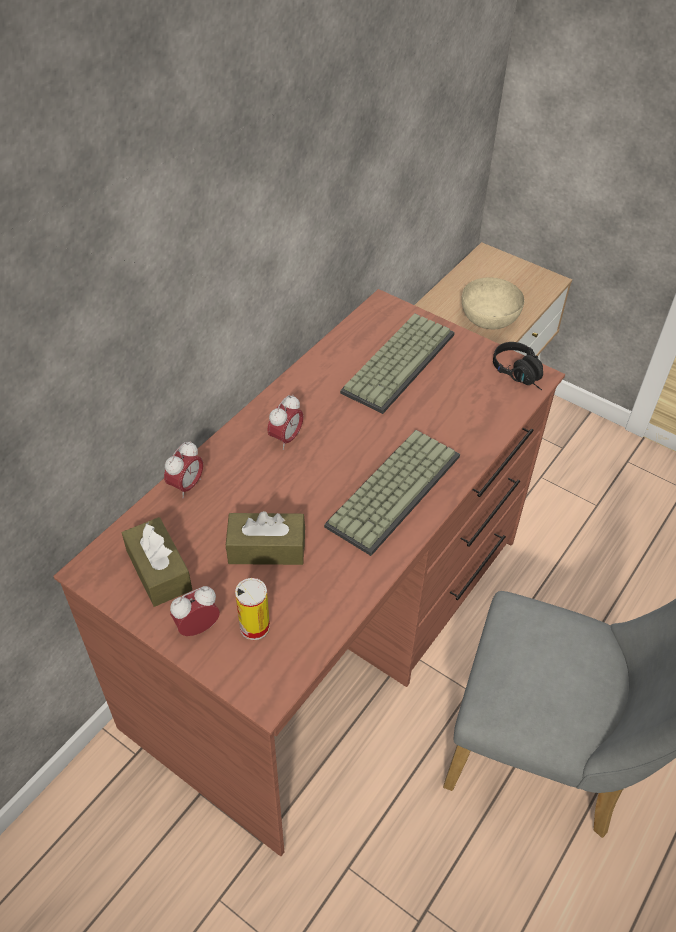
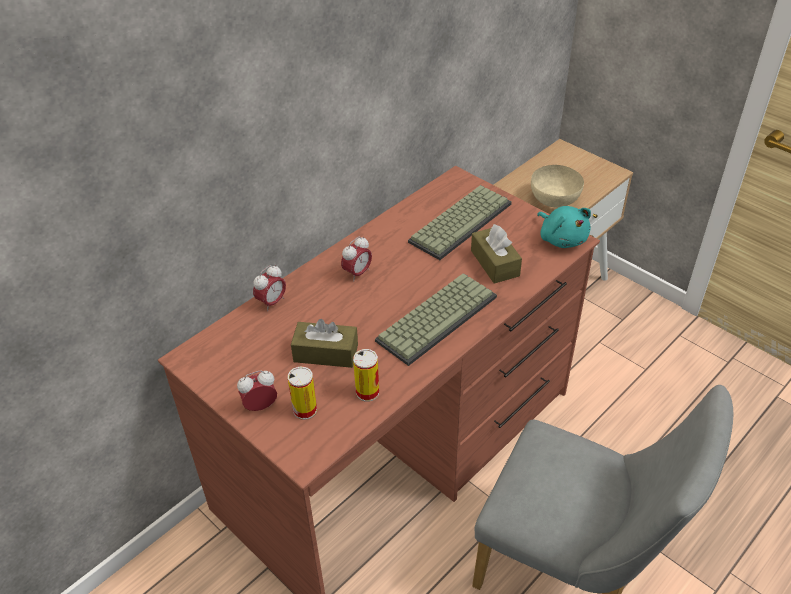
camera: 10 degrees right, 5 degrees down
(159, 570) = (238, 362): brown tissue box -> brown tissue box (495, 263)
(327, 595) = (367, 392): none -> can
(521, 375) = (562, 238): black headphones -> turquoise plush toy

